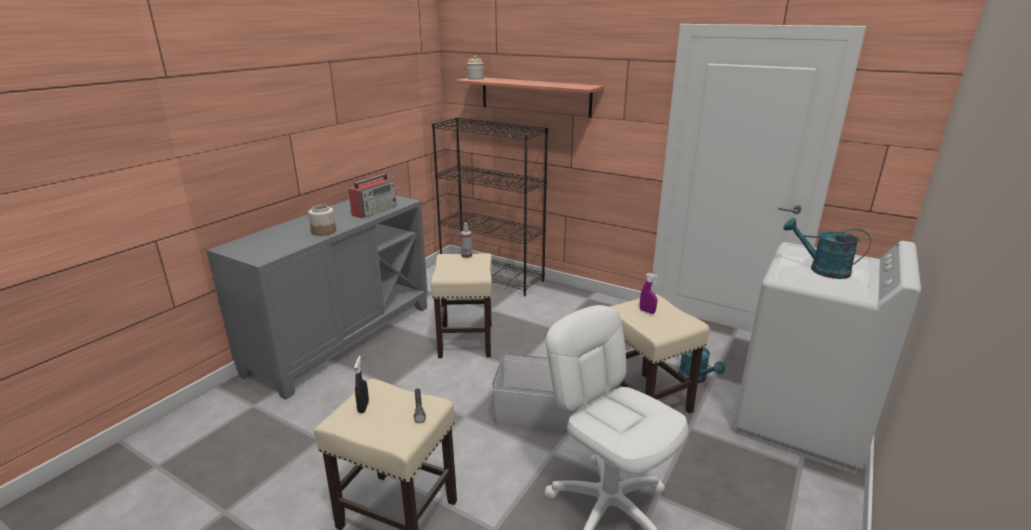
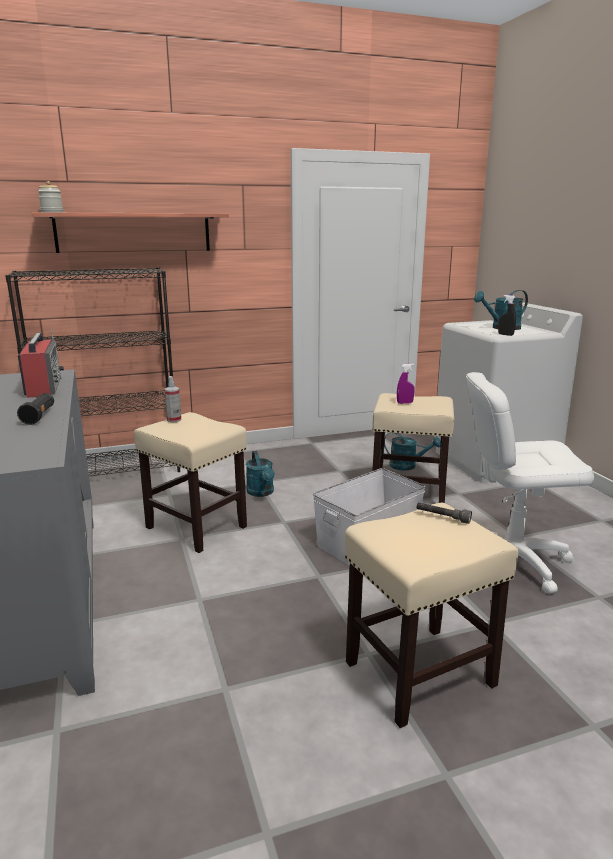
camera: 50 degrees left, 5 degrees down
(324, 231) = (39, 416): jar -> black flashlight
(363, 407) = (405, 542): black spray bottle -> black spray bottle (505, 334)
(542, 338) = (261, 493): none -> turquoise watering can

